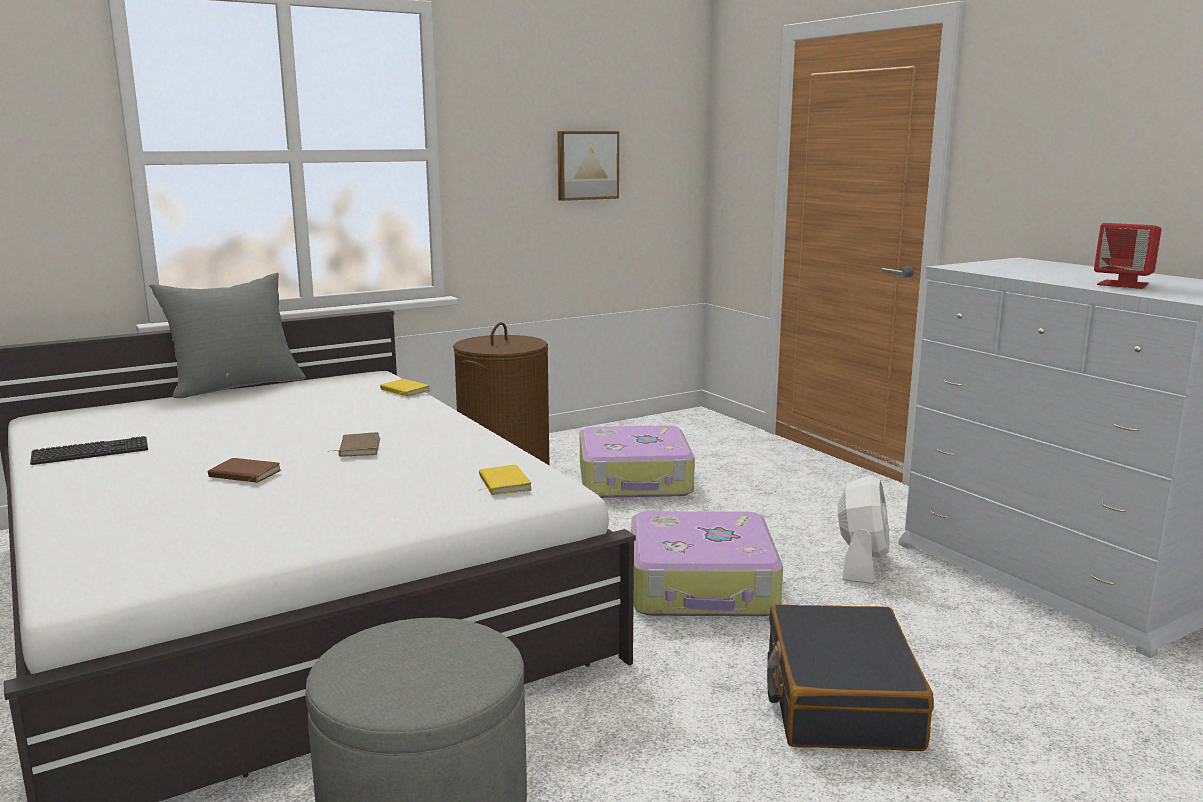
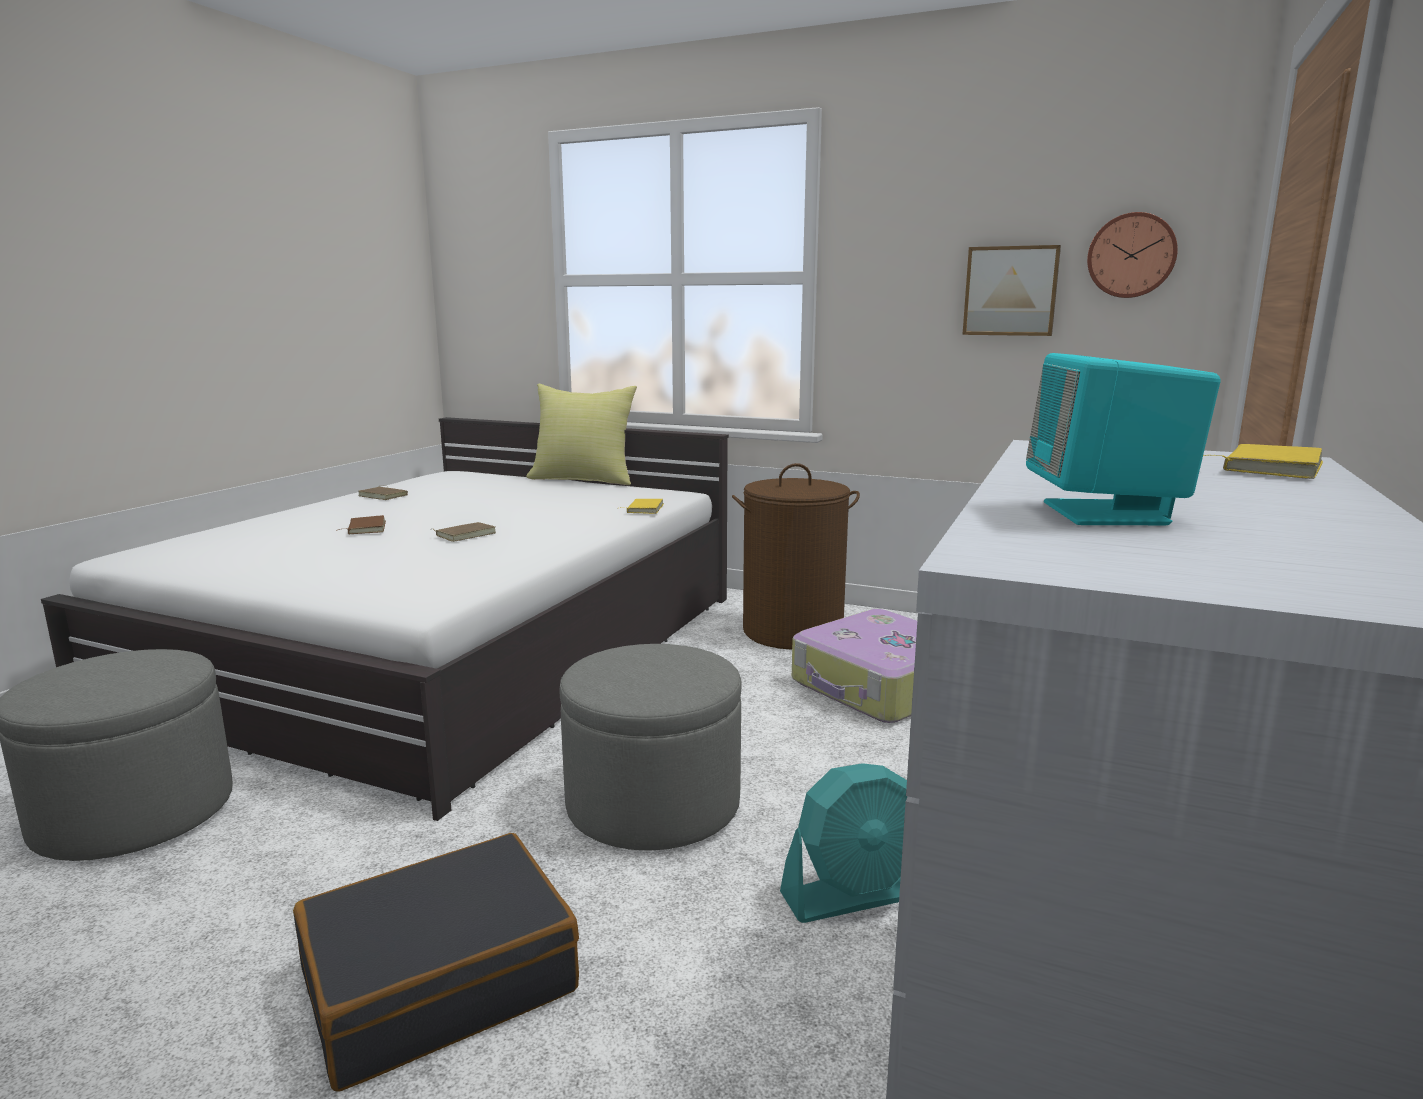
camera: 55 degrees right, 0 degrees up
(91, 453) = (384, 496): keyboard -> brown book
(236, 385) = (584, 479): grey pillow -> yellow pillow
(502, 484) = (415, 587): yellow book -> yellow book (1268, 467)
(655, 139) = (1131, 255): none -> wall clock
(703, 586) = (653, 805): suitcase -> grey ottoman
(861, 564) = (856, 895): white fan -> turquoise fan
(1123, 284) = (1106, 513): red speaker -> turquoise speaker

